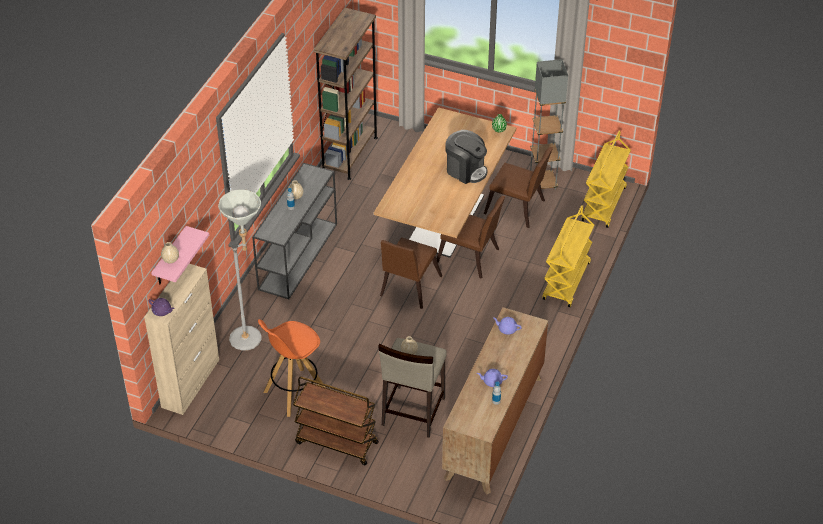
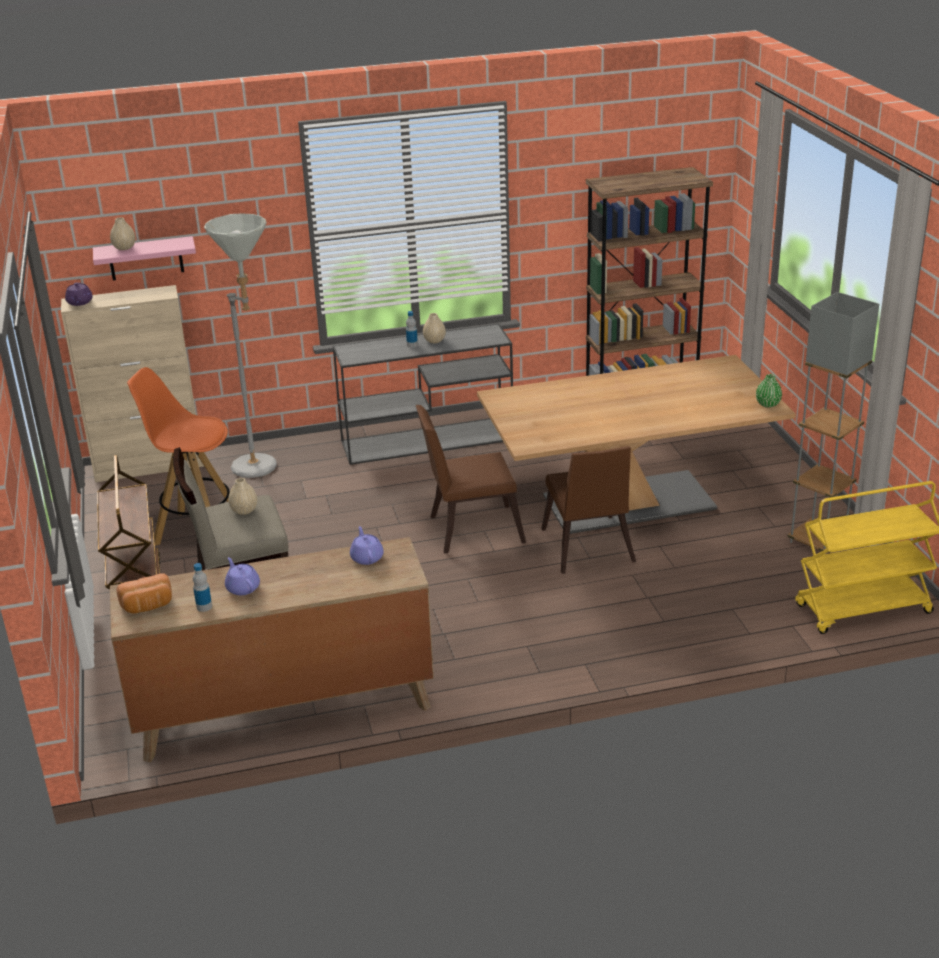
camera: 55 degrees right, 15 degrees down
(465, 170) = (650, 414): coffee machine -> none
(476, 420) = (148, 606): none -> bread
(518, 209) = (735, 544): brown chair -> none
(566, 282) = (655, 646): yellow cart -> none

